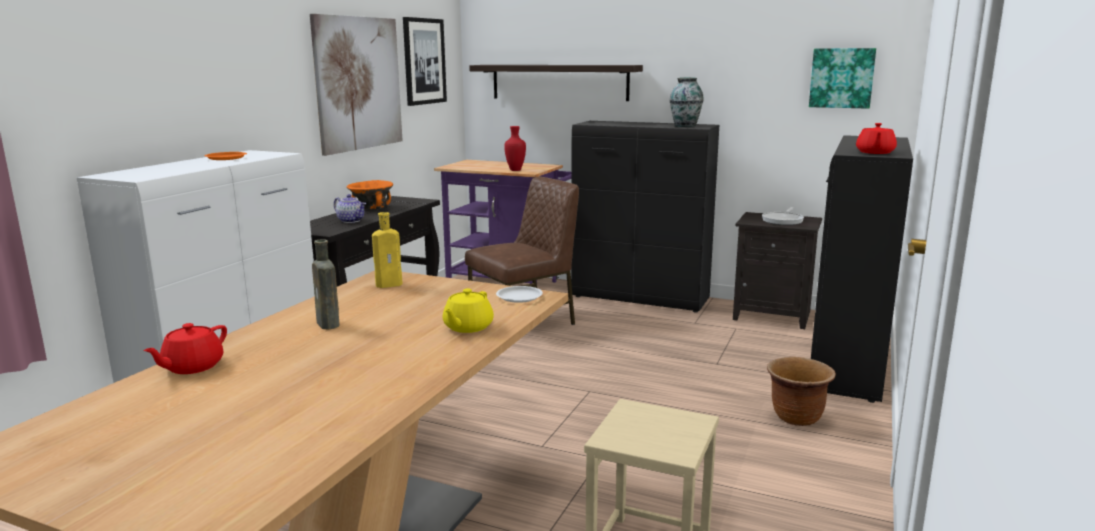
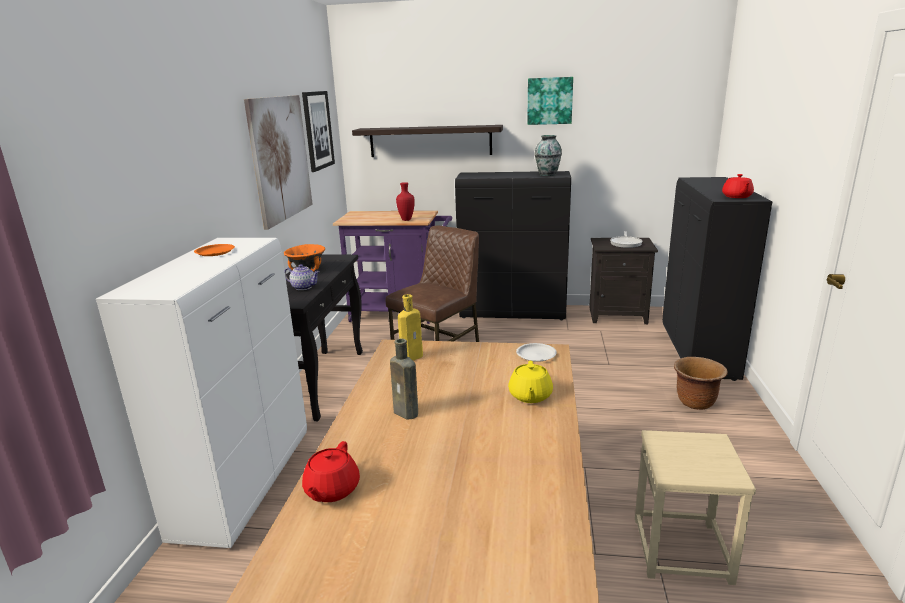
camera: 15 degrees left, 5 degrees up
(841, 78) = (662, 130): picture -> picture (549, 101)

